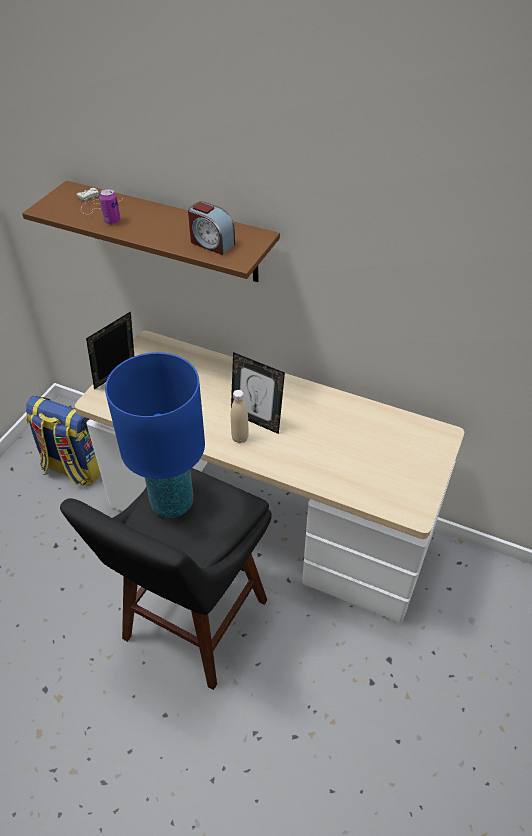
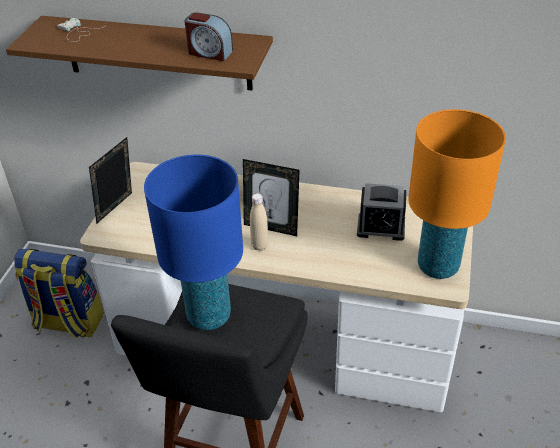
camera: 10 degrees left, 5 degrees down
(112, 221) = (102, 45): can -> none
(363, 438) = (381, 227): none -> alarm clock
(409, 490) = (438, 266): none -> orange table lamp

